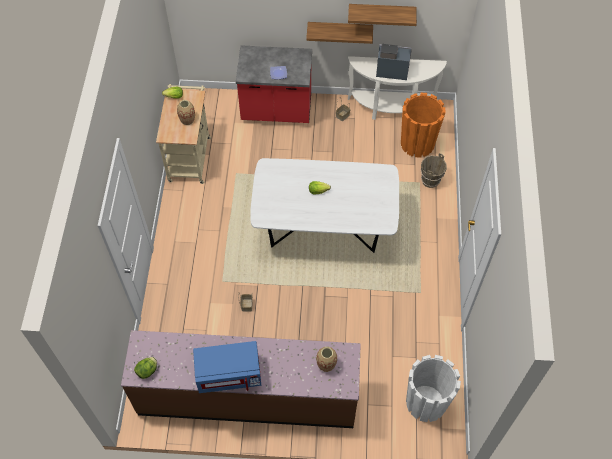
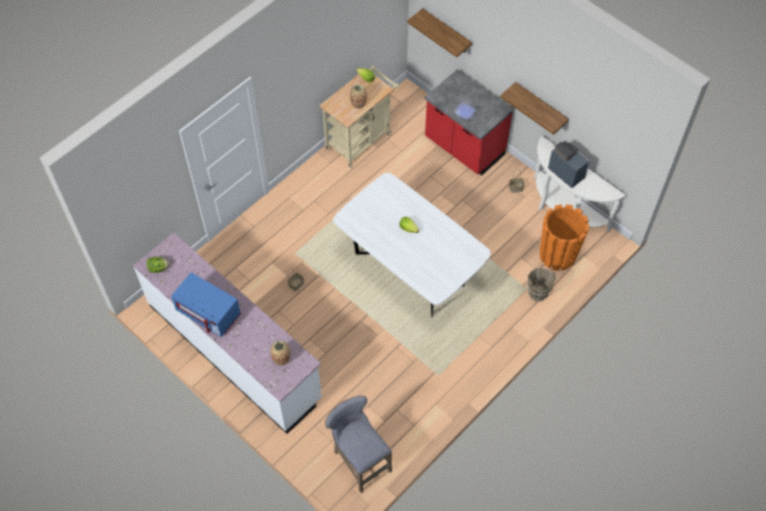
camera: 40 degrees right, 0 degrees up
(247, 396) = (234, 351): brown counter -> white counter
(381, 12) = (577, 112): shelf -> shelf (446, 32)
(426, 402) = (359, 459): white planter -> grey stool

